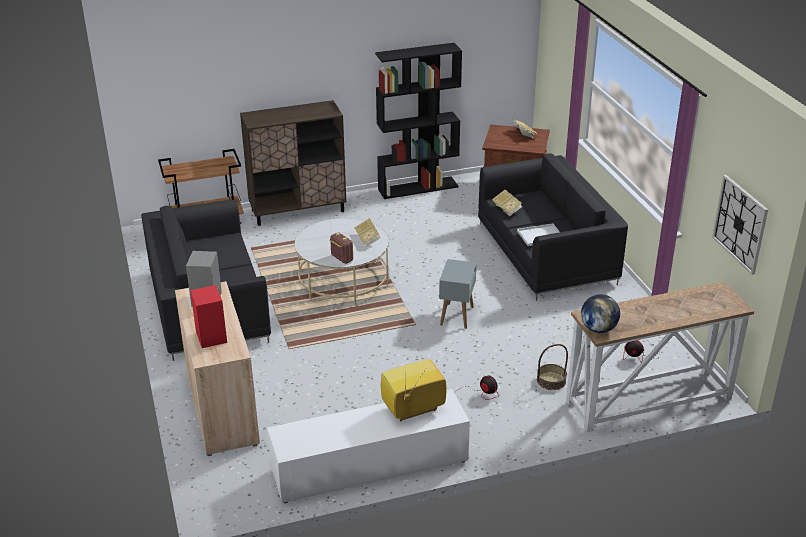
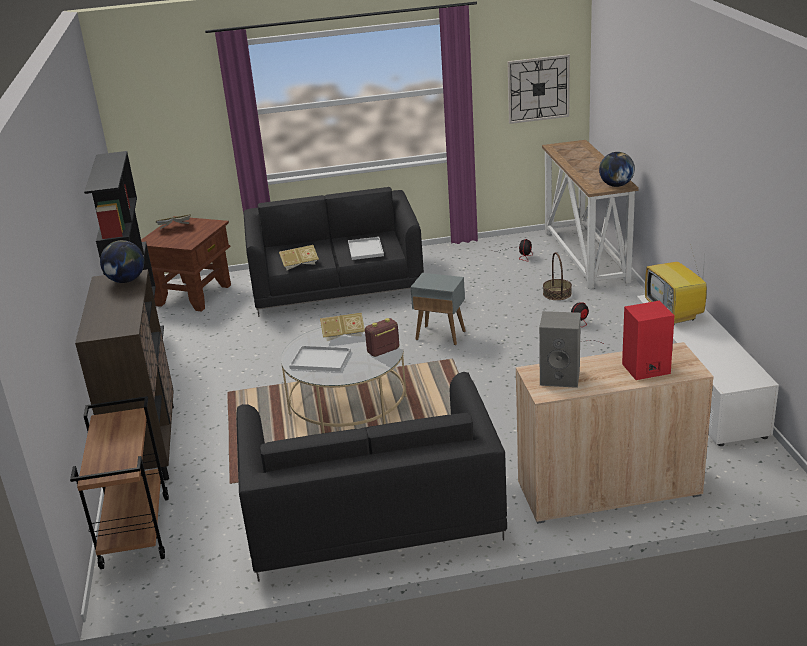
camera: 80 degrees left, 5 degrees down
(324, 111) = (126, 280): none -> globe
(331, 234) = (322, 359): none -> white tray

